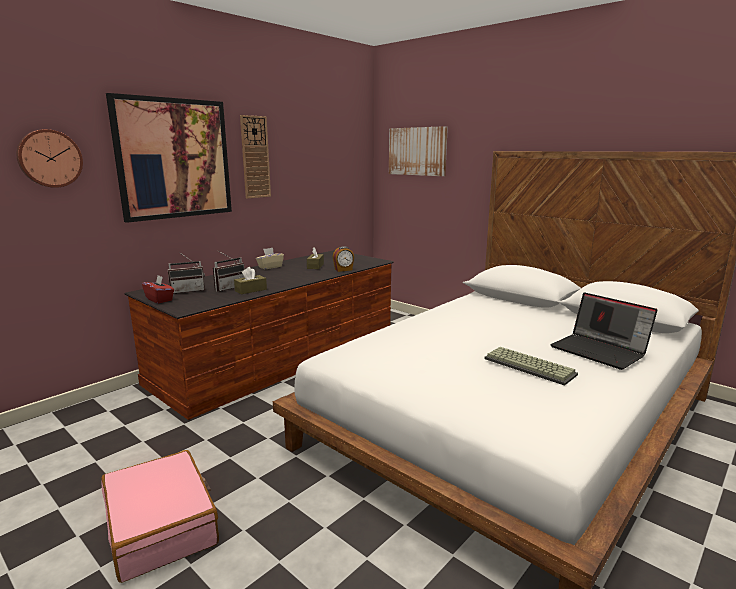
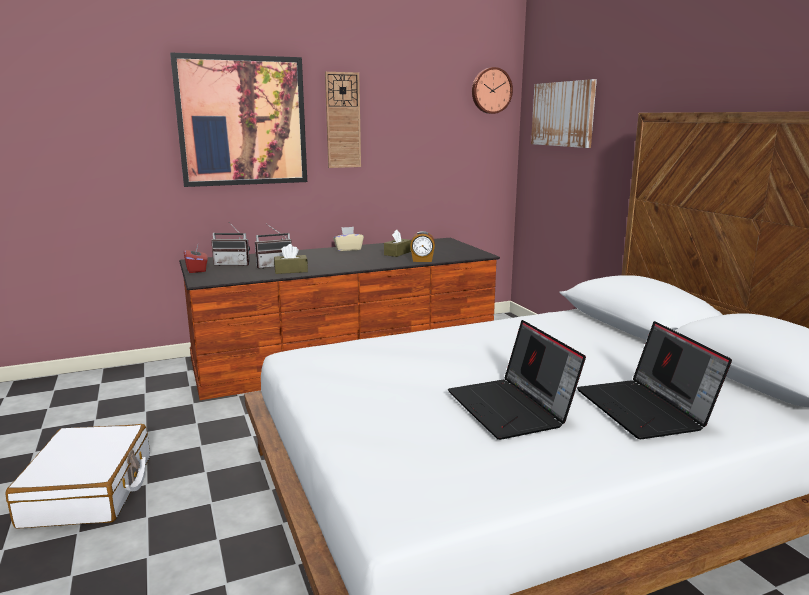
camera: 25 degrees right, 0 degrees up
(49, 158) = (111, 119): wall clock -> wall clock (491, 90)
(162, 525) = (89, 491): pink suitcase -> white suitcase
(530, 366) = (512, 408): keyboard -> laptop

